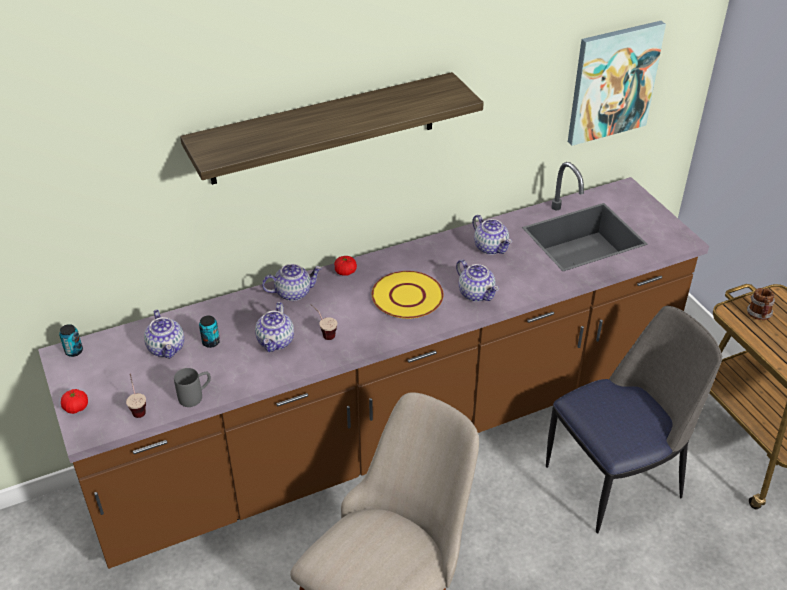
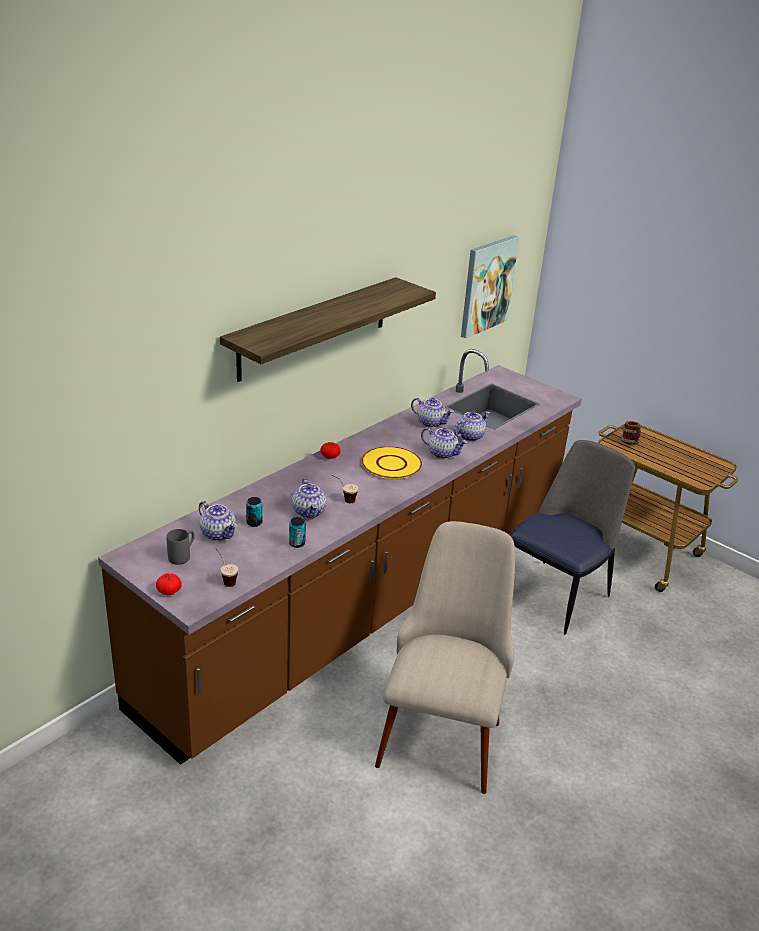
camera: 25 degrees left, 10 degrees down
(74, 351) = (134, 552): can -> can (297, 543)
(196, 396) = (270, 561): grey mug -> grey mug (183, 556)
(293, 292) = (298, 477): teapot -> teapot (470, 436)

